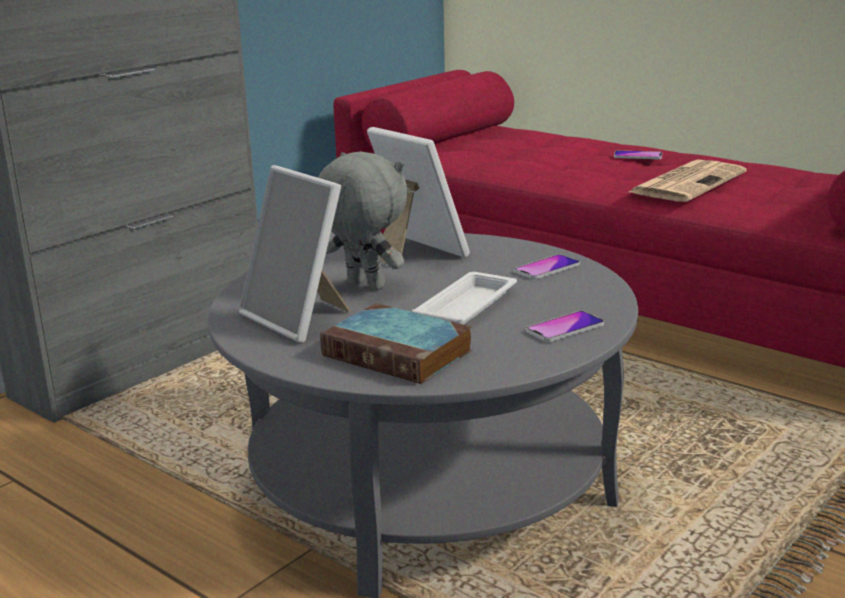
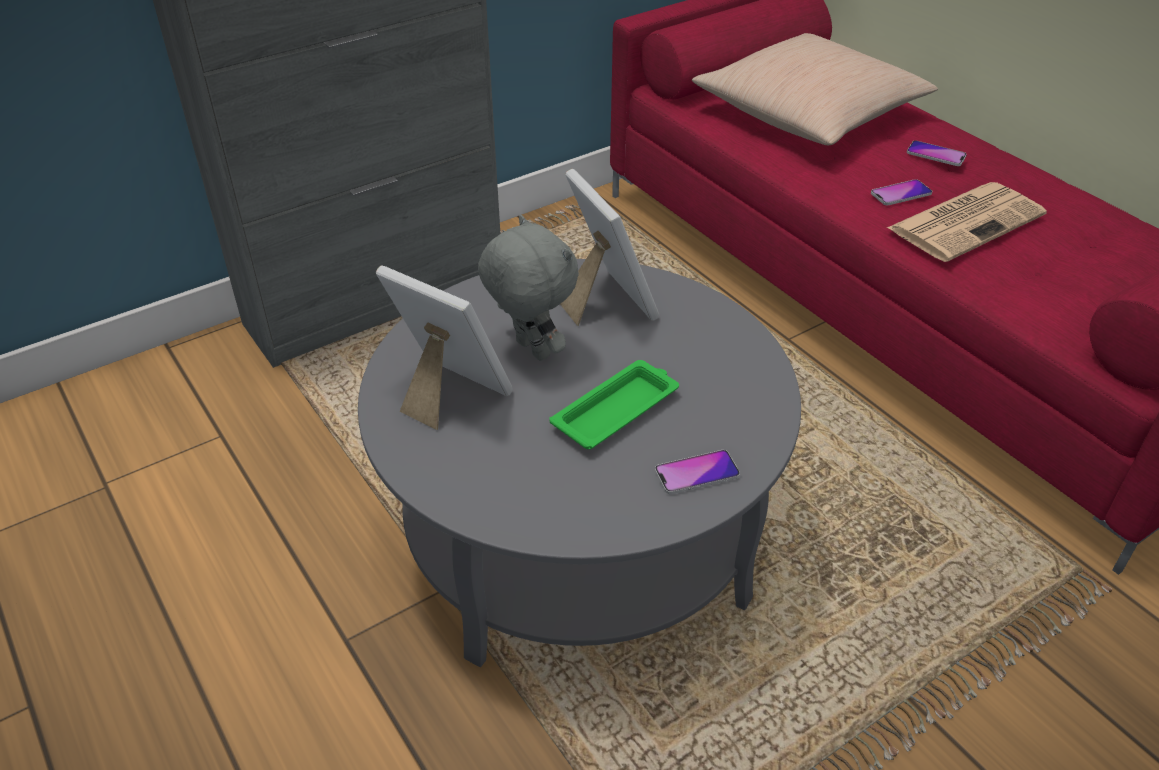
camera: 15 degrees right, 20 degrees up
(300, 319) = (447, 394): picture frame -> picture frame turned 150 degrees clockwise
(400, 353) = (517, 477): book -> none
(468, 306) = (617, 410): white tray -> green tray
(520, 149) = (810, 113): none -> beige pillow
(547, 268) = (728, 360): phone -> phone (901, 194)

